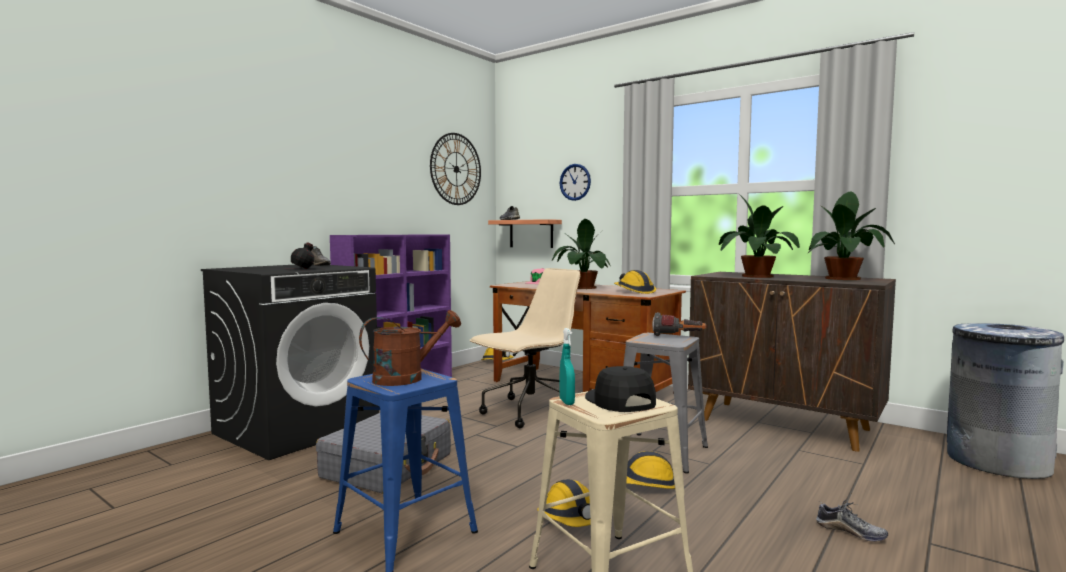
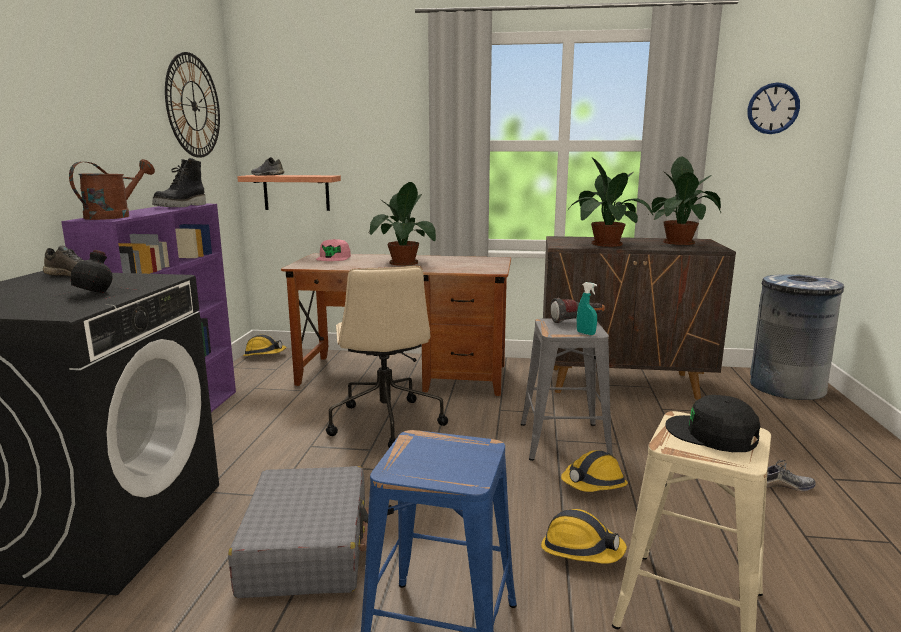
camera: 30 degrees left, 10 degrees up
(407, 378) = (443, 454): brown watering can -> brown watering can (114, 216)
(421, 234) = (181, 206): none -> black boot
(529, 412) = (385, 422): beige office chair -> beige office chair turned 150 degrees clockwise
(567, 402) = (676, 450): turquoise spray bottle -> turquoise spray bottle (585, 333)
(575, 182) = (357, 128): wall clock -> wall clock (773, 108)
(634, 291) = (469, 265): hard hat -> none

